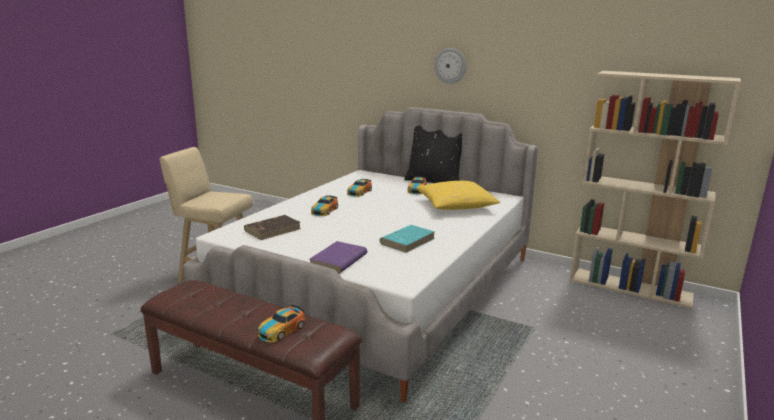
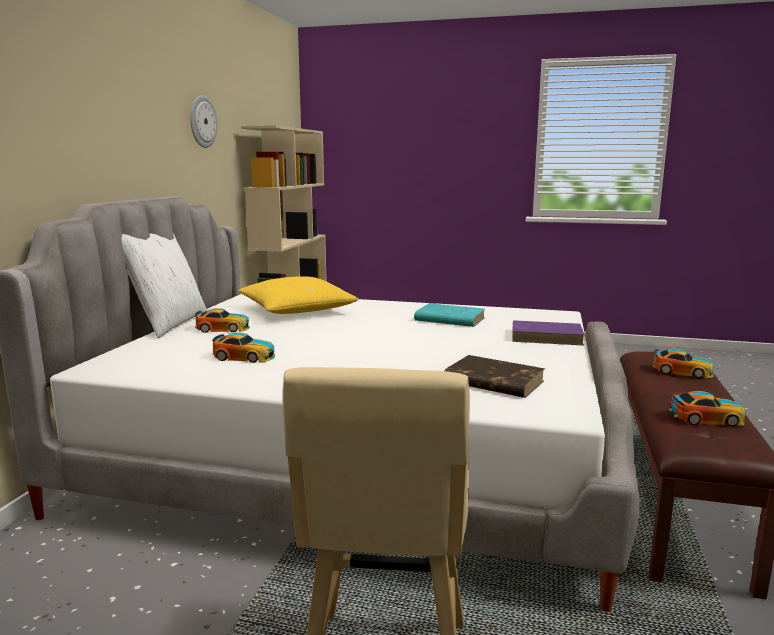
camera: 105 degrees left, 5 degrees down
(324, 210) = (368, 365): toy car -> toy car (706, 418)
(434, 181) = (168, 324): black pillow -> white pillow
(450, 65) = (111, 119): wall clock -> wall clock (202, 121)

